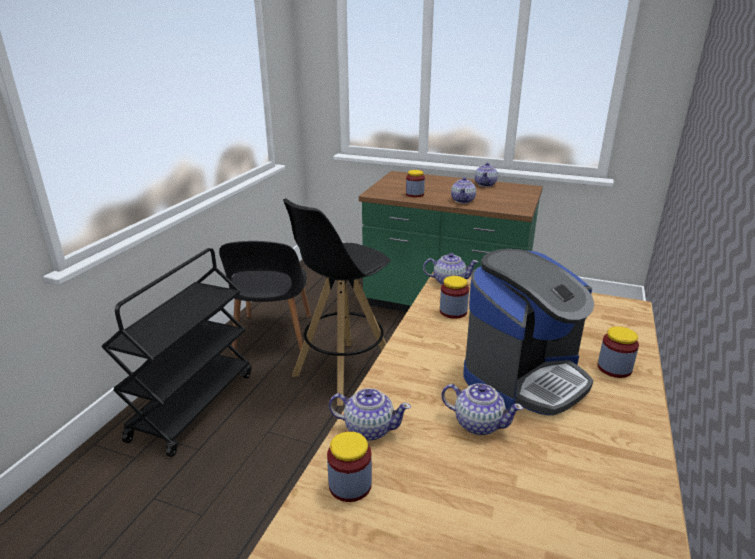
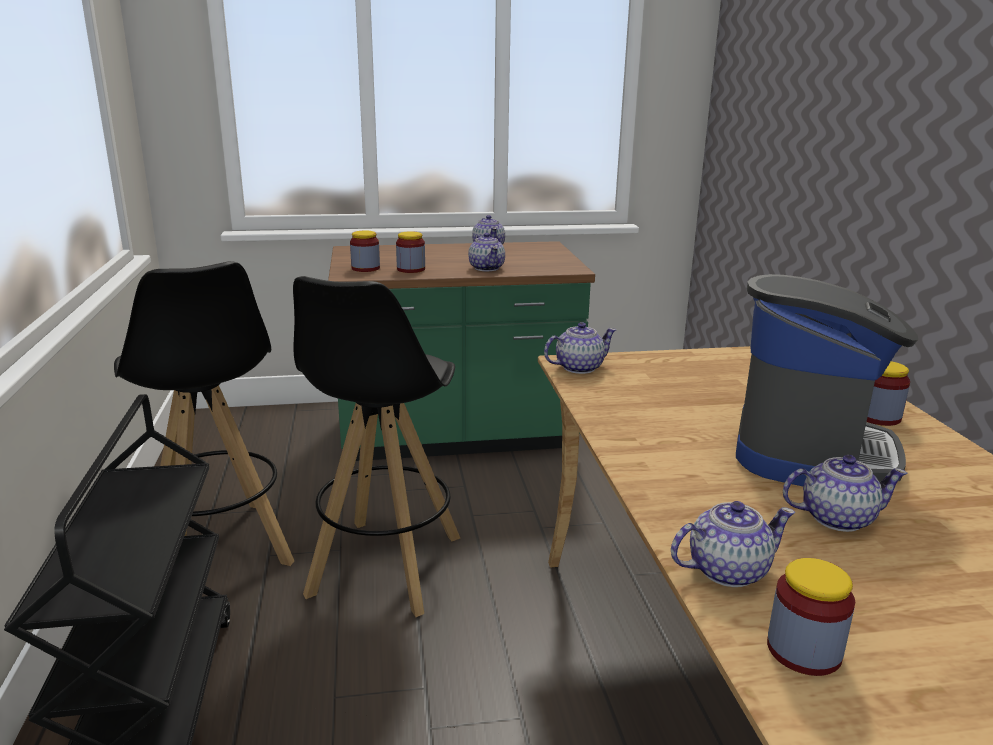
camera: 30 degrees left, 5 degrees down
(272, 336) = (219, 548): black chair -> black stool
(453, 311) = (631, 400): jar -> jar (365, 268)

